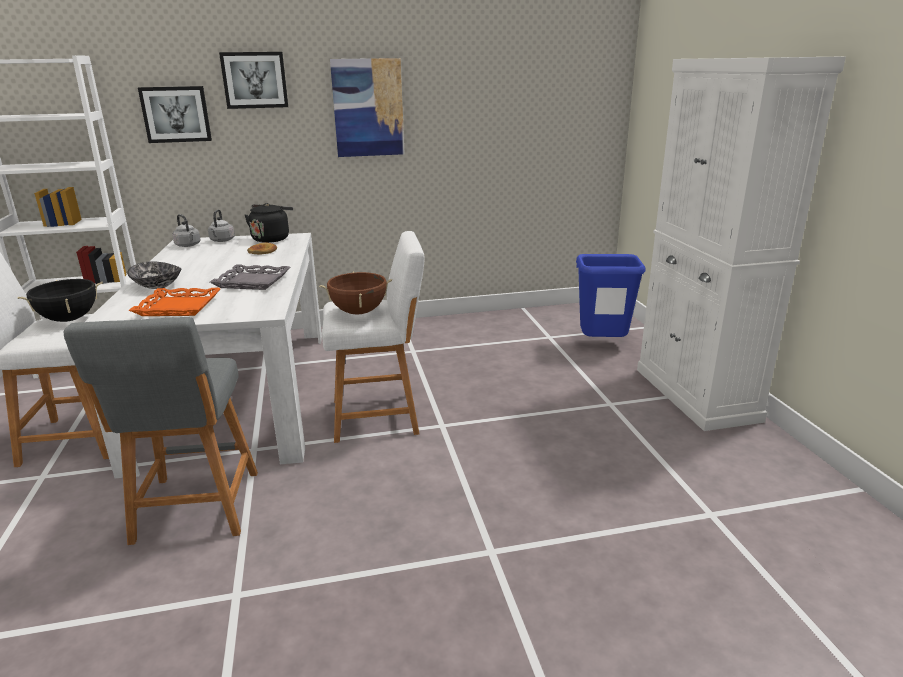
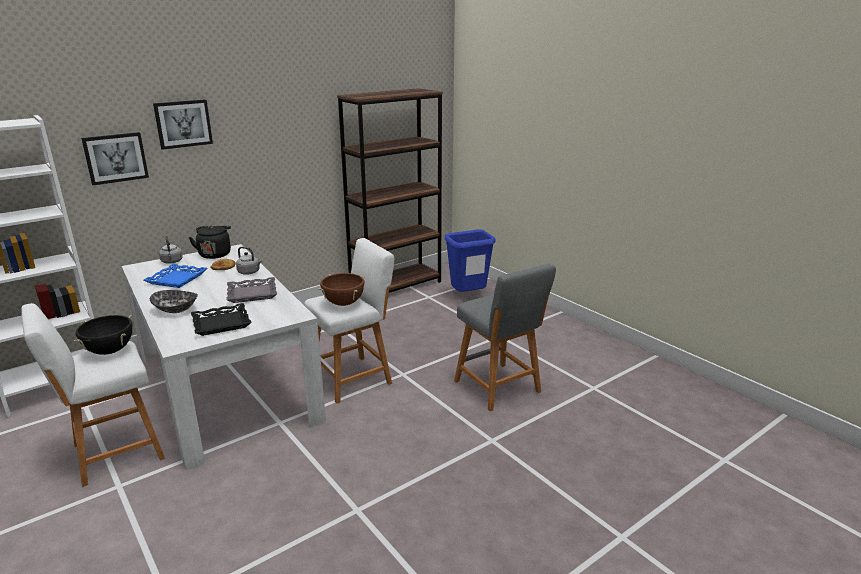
camera: 25 degrees left, 0 degrees up
(178, 307) = (221, 323): orange tray -> black tray
(188, 245) = (147, 270): grey kettle -> grey kettle (250, 272)
(195, 510) = (276, 472): grey stool -> grey stool (499, 388)
(202, 257) = (177, 279): none -> blue tray
(368, 108) = (274, 138): picture -> none
(518, 319) = (396, 286): none -> brown bookcase
(696, 394) = (545, 319): white cabinet -> none

